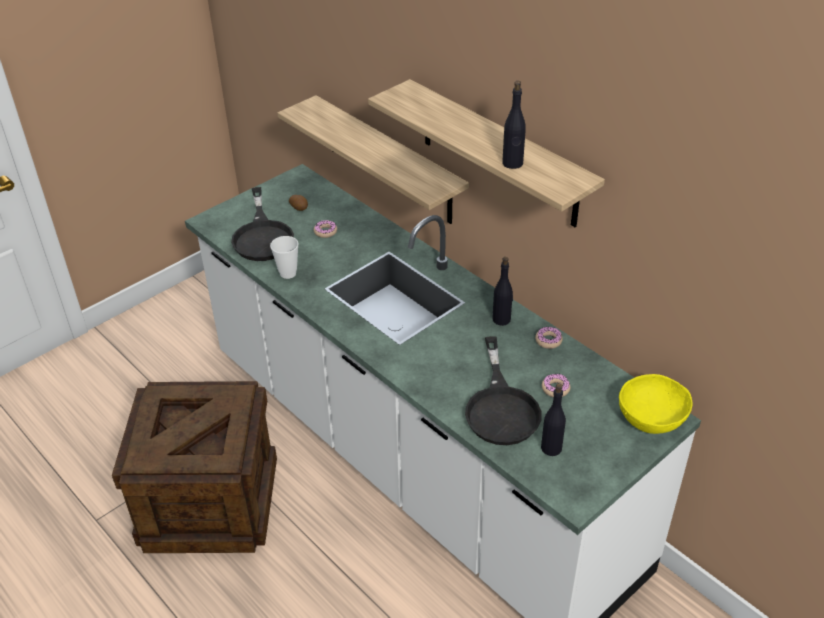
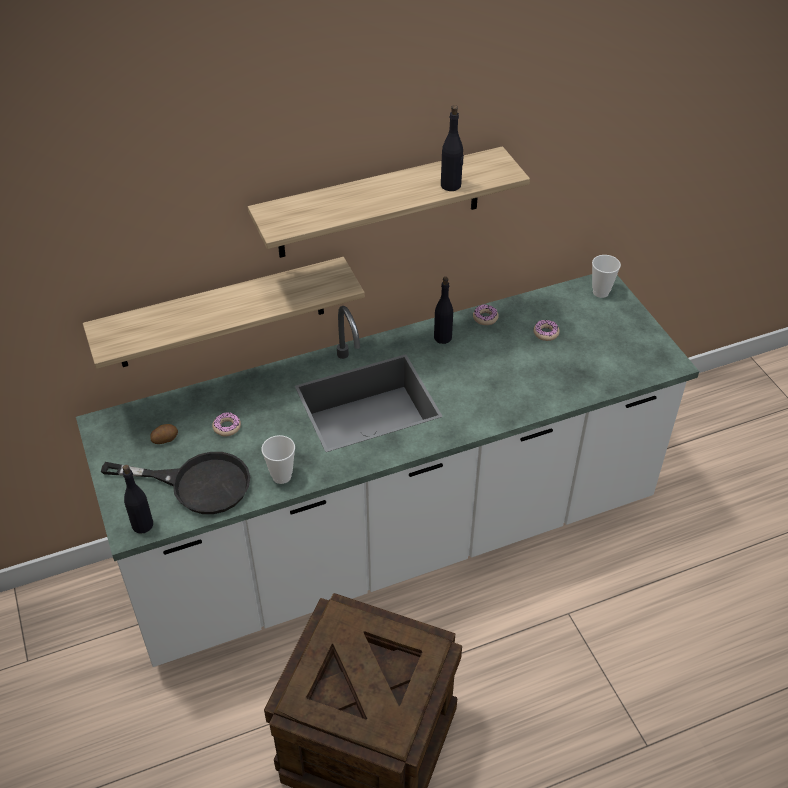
camera: 70 degrees left, 5 degrees up
(501, 407) = (554, 372): black frying pan -> none
(551, 448) = (612, 358): black bottle -> black bottle (142, 525)
(652, 418) = (600, 292): yellow bowl -> cup

